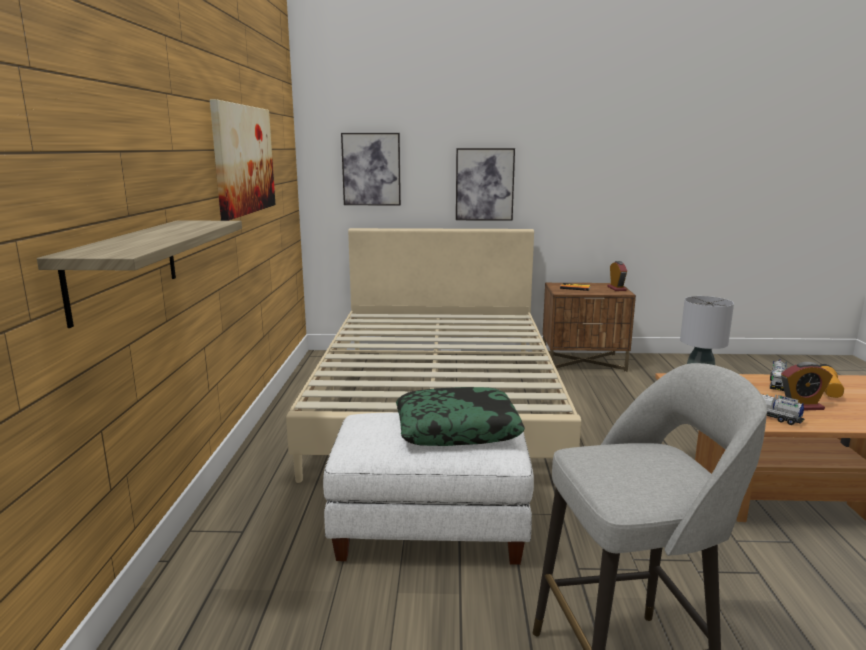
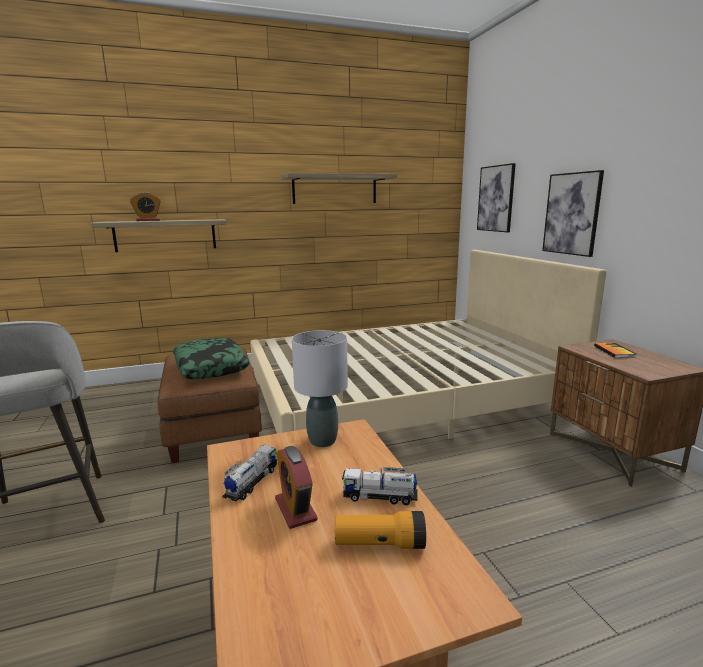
camera: 70 degrees right, 0 degrees up
(244, 159) = (335, 189): picture -> shelf
(431, 526) = (214, 427): white ottoman -> brown ottoman
(616, 288) = (663, 369): alarm clock -> alarm clock (147, 220)

